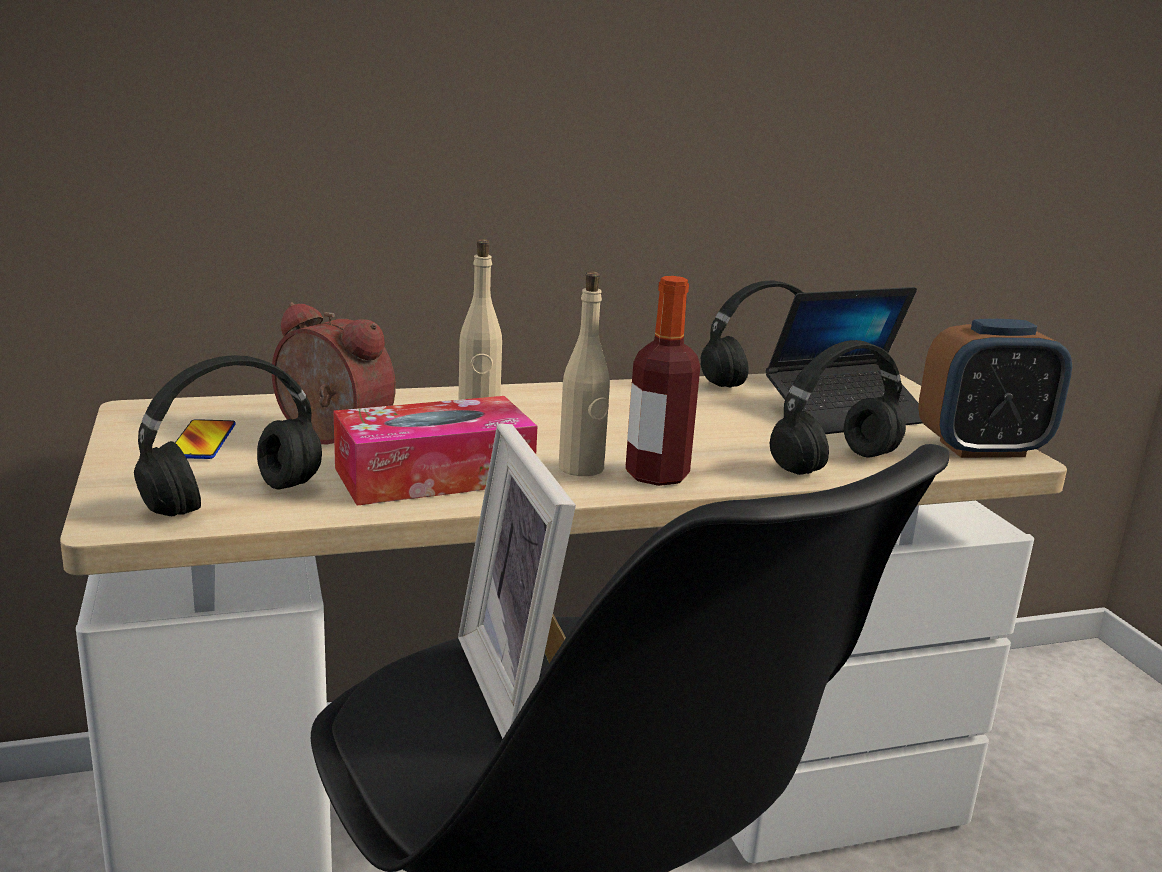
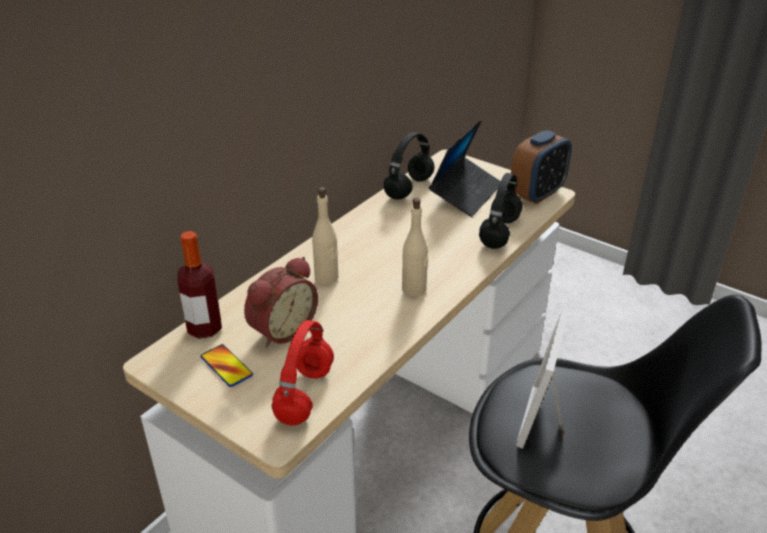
camera: 35 degrees left, 15 degrees up
(235, 498) = (304, 393): black headphones -> red headphones
(329, 438) = (281, 329): alarm clock -> alarm clock turned 135 degrees clockwise
(434, 475) = (364, 329): tissue box -> none
(525, 685) = (544, 420): picture frame -> picture frame turned 75 degrees clockwise
(657, 475) = (447, 277): bottle -> bottle (204, 328)

